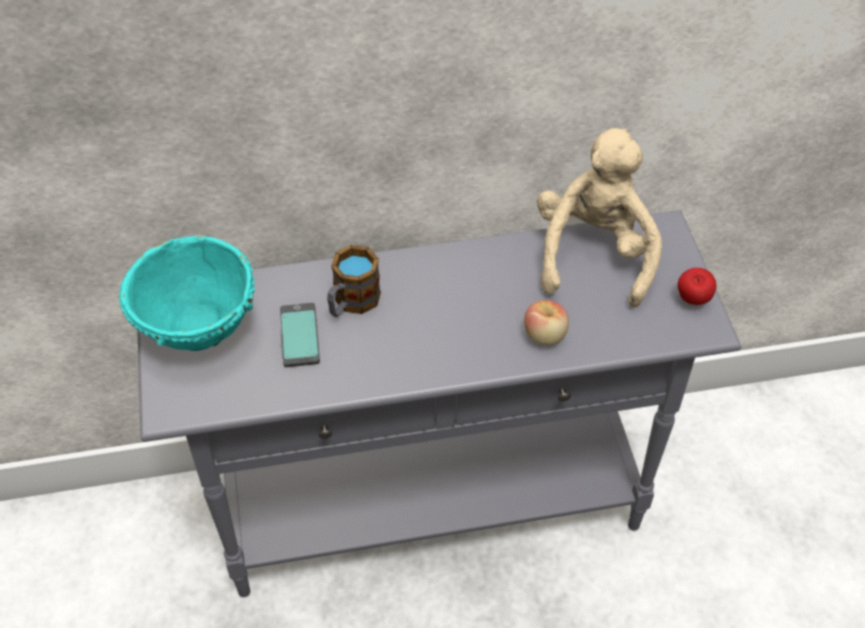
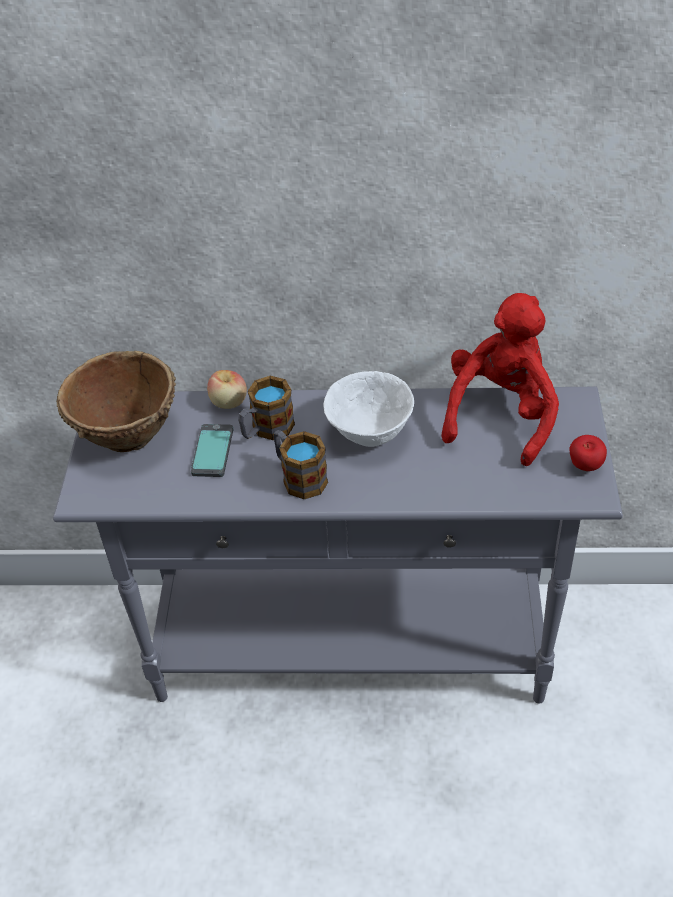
camera: 15 degrees right, 5 degrees down
(198, 329) = (127, 435): turquoise bowl -> brown bowl
(402, 352) = (299, 476): none -> mug
(463, 293) = (369, 434): none -> white bowl
(545, 335) = (434, 480): apple -> apple (229, 402)
(594, 254) = (501, 415): beige plush toy -> red plush toy

